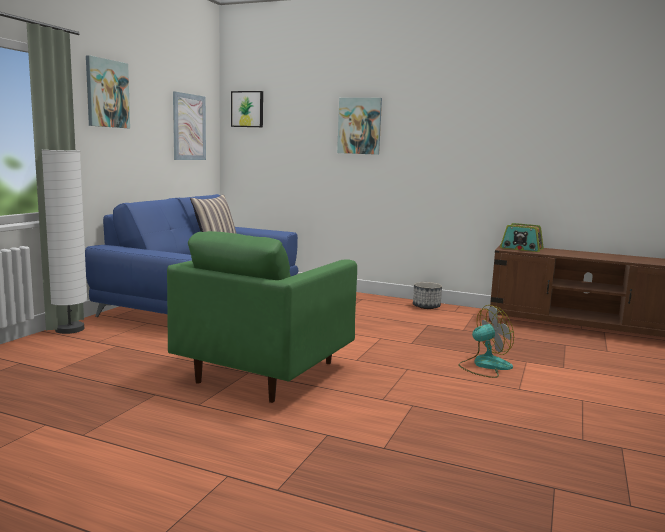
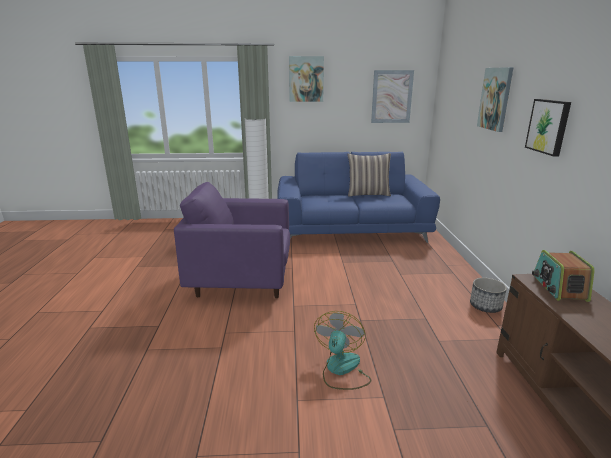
camera: 65 degrees right, 10 degrees up
(247, 109) = (446, 79): picture -> picture (548, 126)
(265, 372) = (242, 282): green armchair -> purple armchair
(484, 366) = (341, 370): fan -> fan turned 120 degrees counterclockwise

